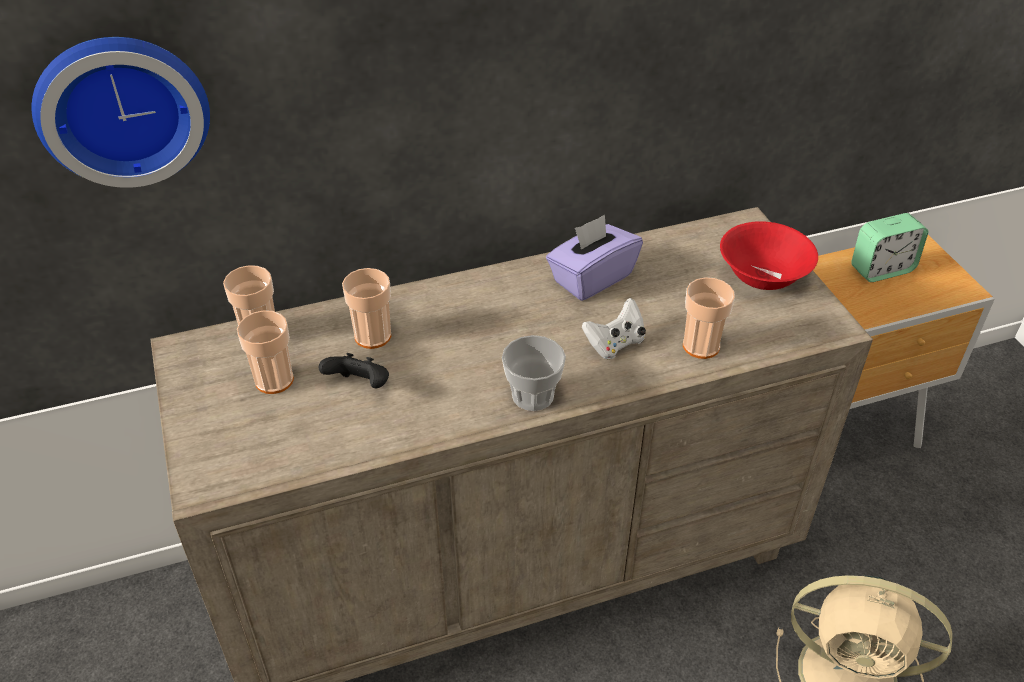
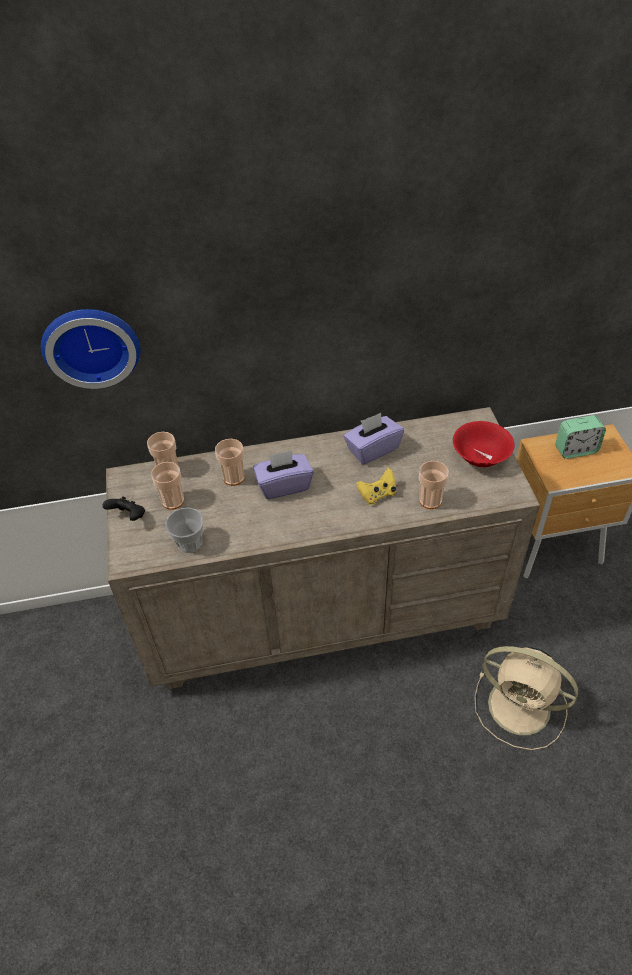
camera: 10 degrees right, 5 degrees up
(360, 386) = (221, 509): black game controller -> black game controller (128, 516)
(459, 342) = (284, 485): none -> purple tissue box
(533, 395) = (321, 524): cup -> cup (189, 542)
(615, 344) = (377, 495): white game controller -> yellow game controller

